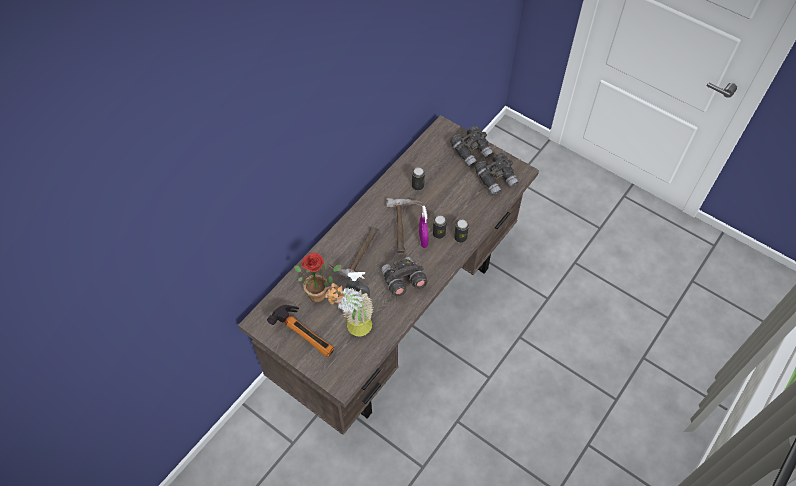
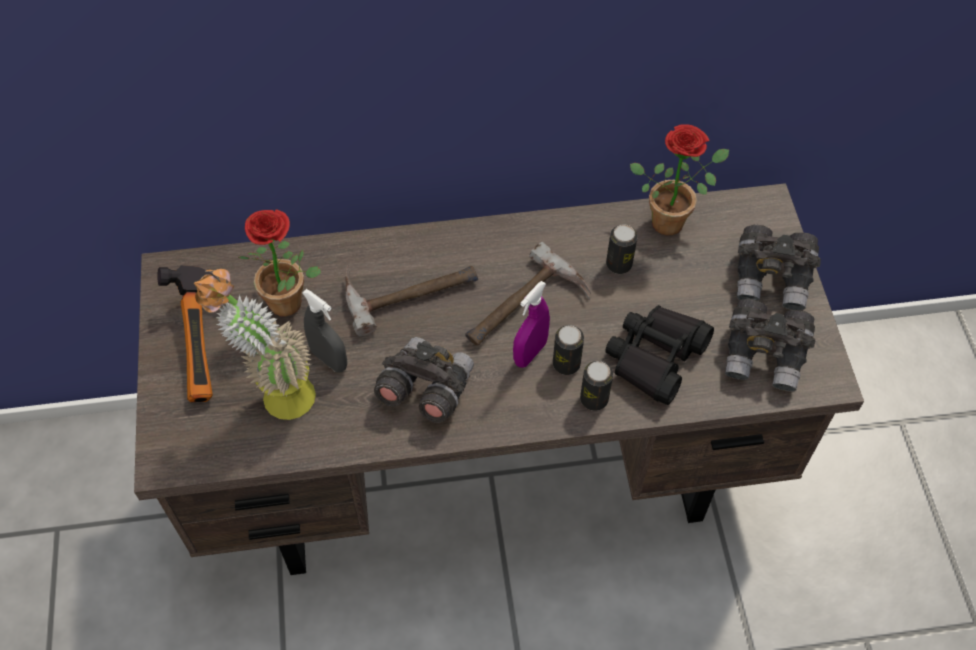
camera: 45 degrees right, 0 degrees up
(417, 156) = (672, 219): none -> potted plant
(464, 208) = (655, 357): none -> black binoculars

